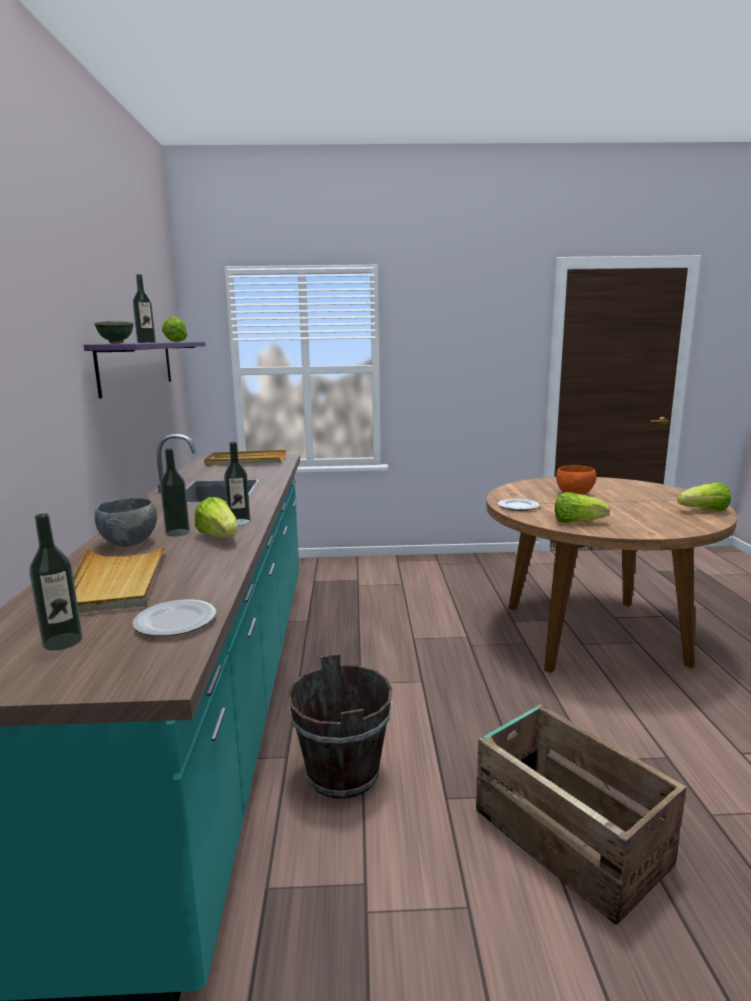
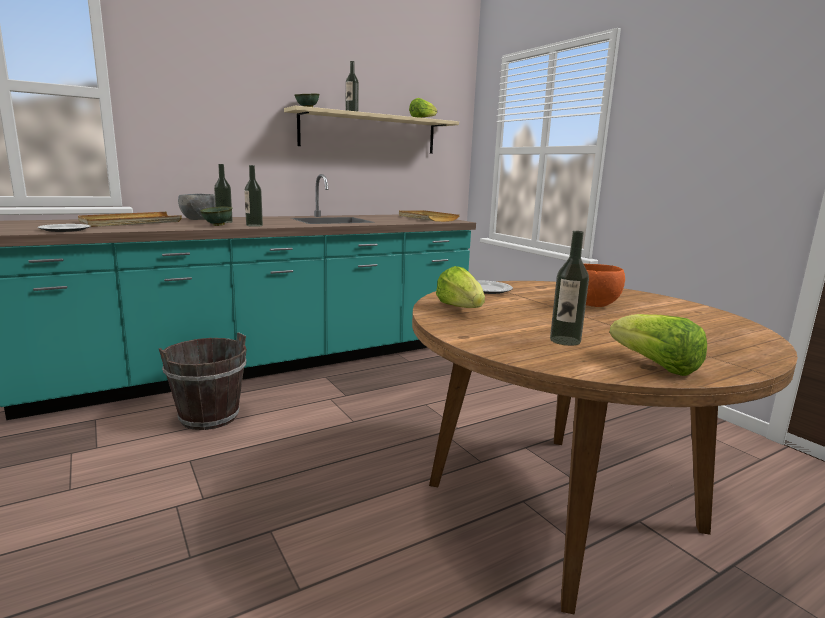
camera: 60 degrees right, 0 degrees up
(62, 641) = (45, 224): bottle -> bottle (565, 341)
(137, 366) = (369, 133): purple shelf -> beige shelf
(219, 537) = (218, 225): lettuce -> green bowl
(568, 835) = (149, 526): crate -> none

